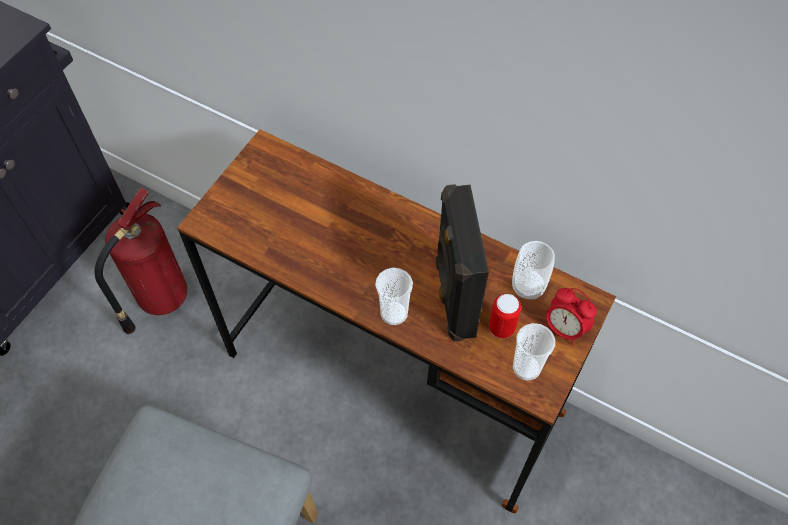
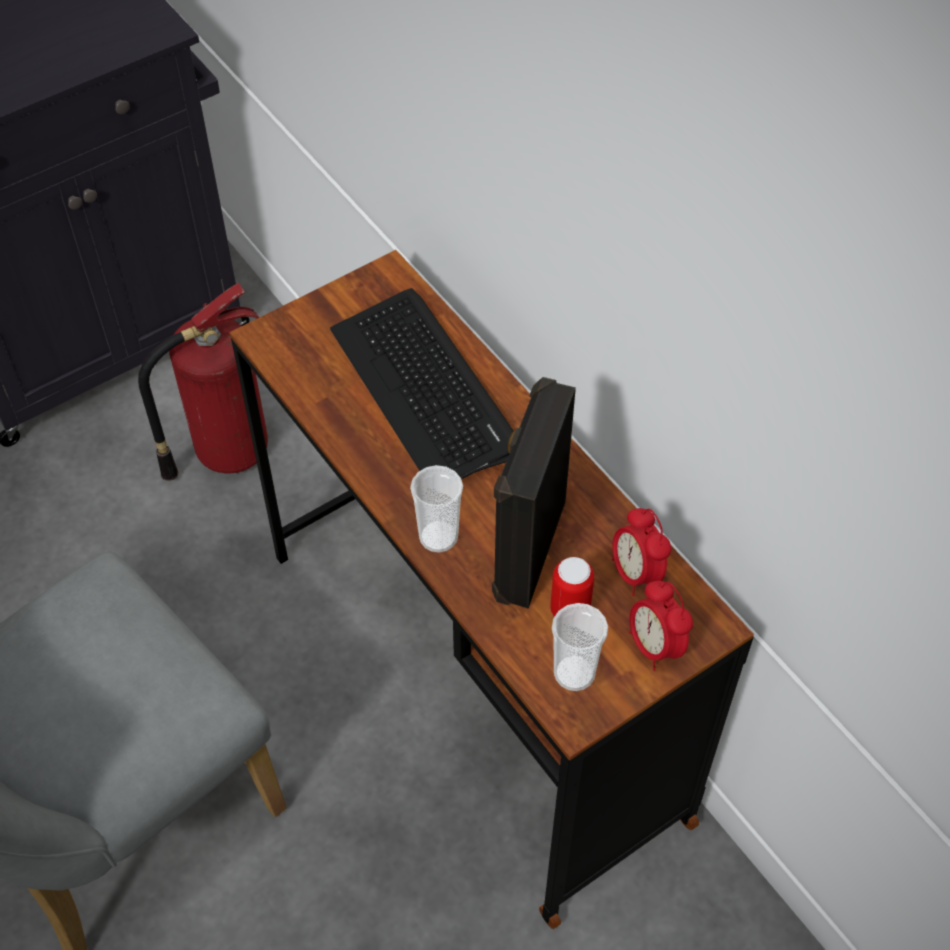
camera: 25 degrees right, 5 degrees down
(331, 217) = (426, 389): none -> keyboard
(528, 286) = (636, 573): cup -> alarm clock

